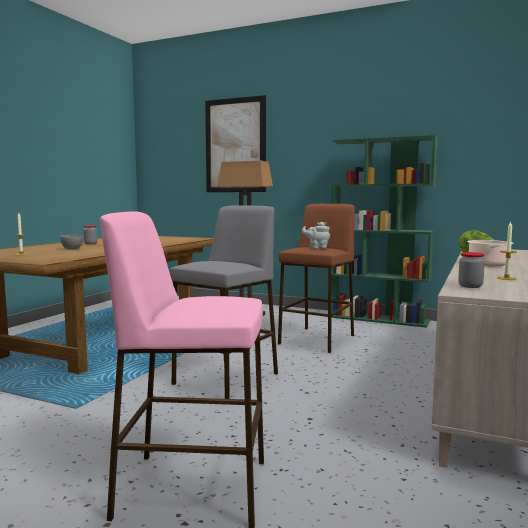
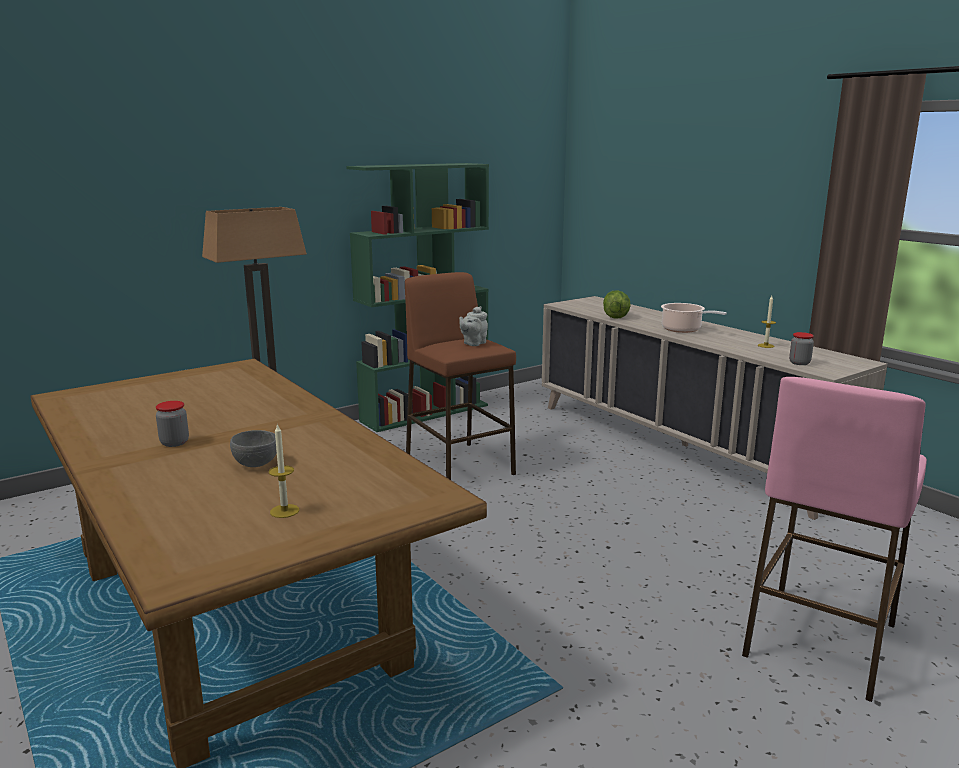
camera: 60 degrees left, 10 degrees up
(227, 378) = (543, 554): grey stool -> none
(235, 145) = (146, 166): picture -> none

